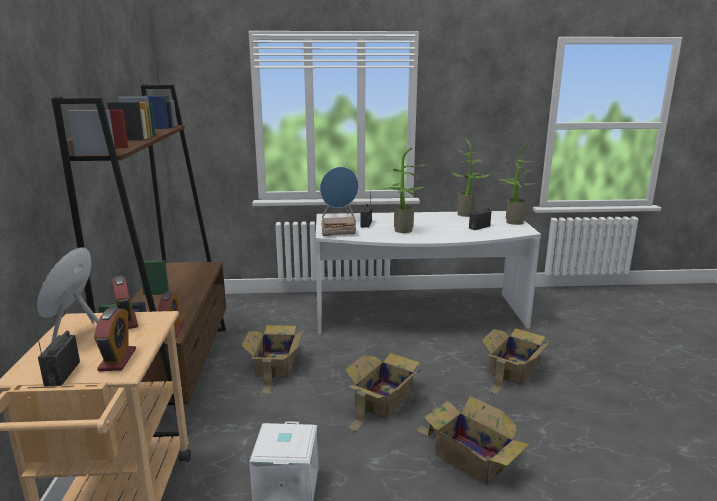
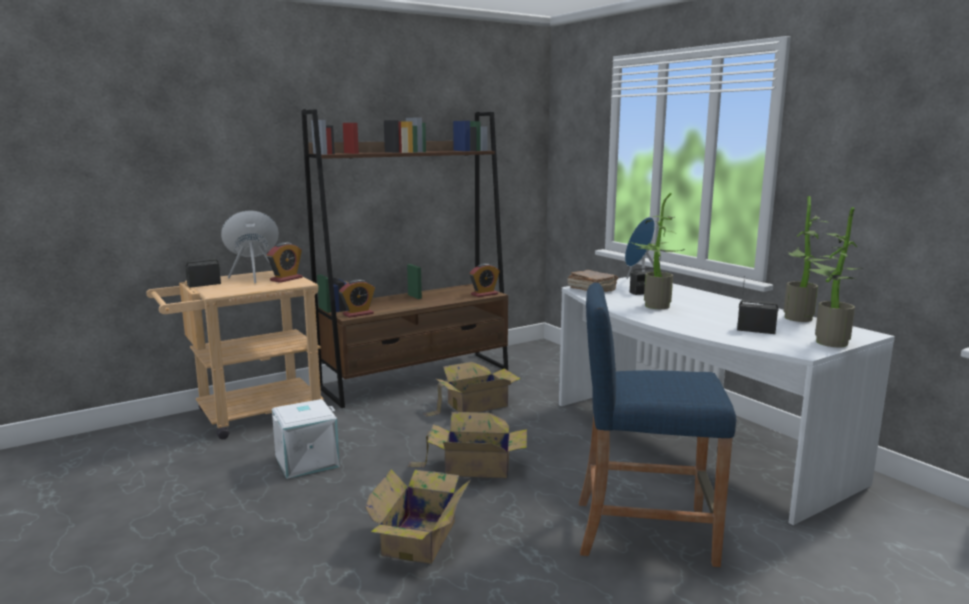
camera: 60 degrees right, 5 degrees down
(117, 360) = (230, 289): alarm clock -> alarm clock (484, 294)
(512, 370) = (644, 531): cardboard box -> blue stool

